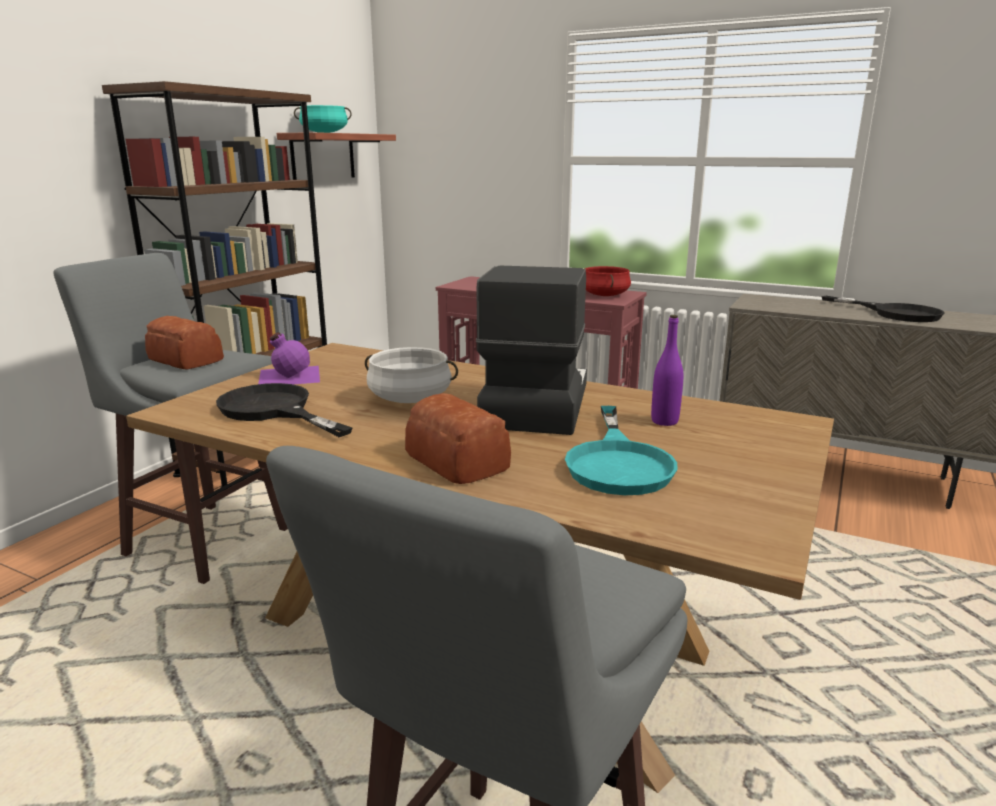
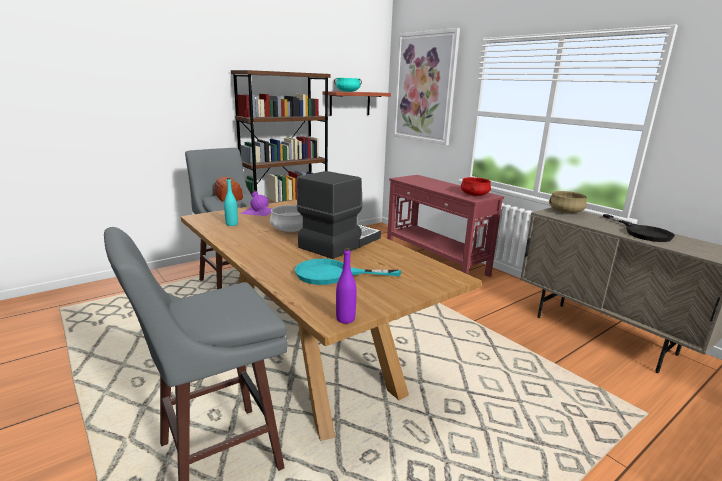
camera: 25 degrees right, 0 degrees up
(274, 410) = (232, 224): black frying pan -> turquoise bottle
(457, 123) = (424, 87): none -> picture
(457, 460) = (269, 258): bread -> none
(618, 462) = (332, 274): turquoise frying pan -> turquoise frying pan turned 60 degrees clockwise
(664, 421) = (387, 262): purple bottle -> purple bottle (345, 319)
(767, 300) = (565, 211): none -> beige cooking pot

